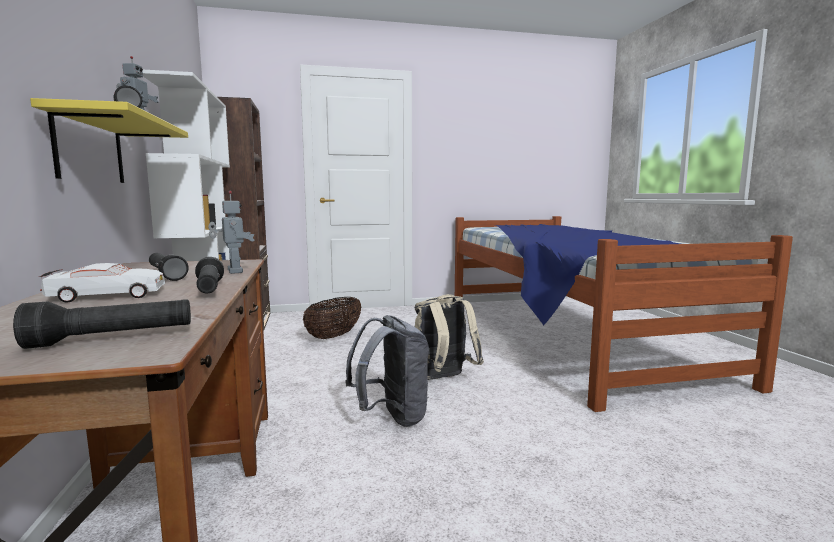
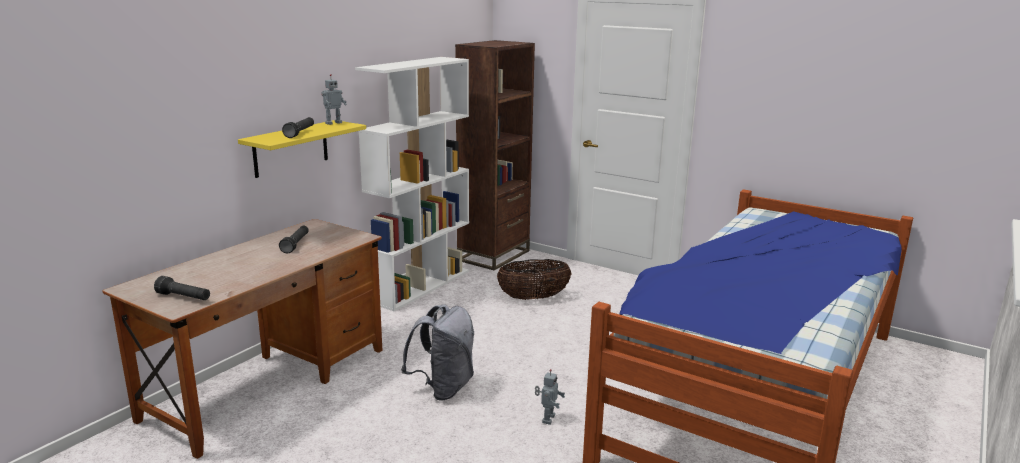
camera: 45 degrees right, 10 degrees up
(108, 295) = (240, 260): white toy car -> none
(209, 289) = (277, 270): black flashlight -> none
(233, 271) = (328, 251): toy robot -> toy robot (547, 419)
(443, 379) = (533, 378): beige backpack -> none

